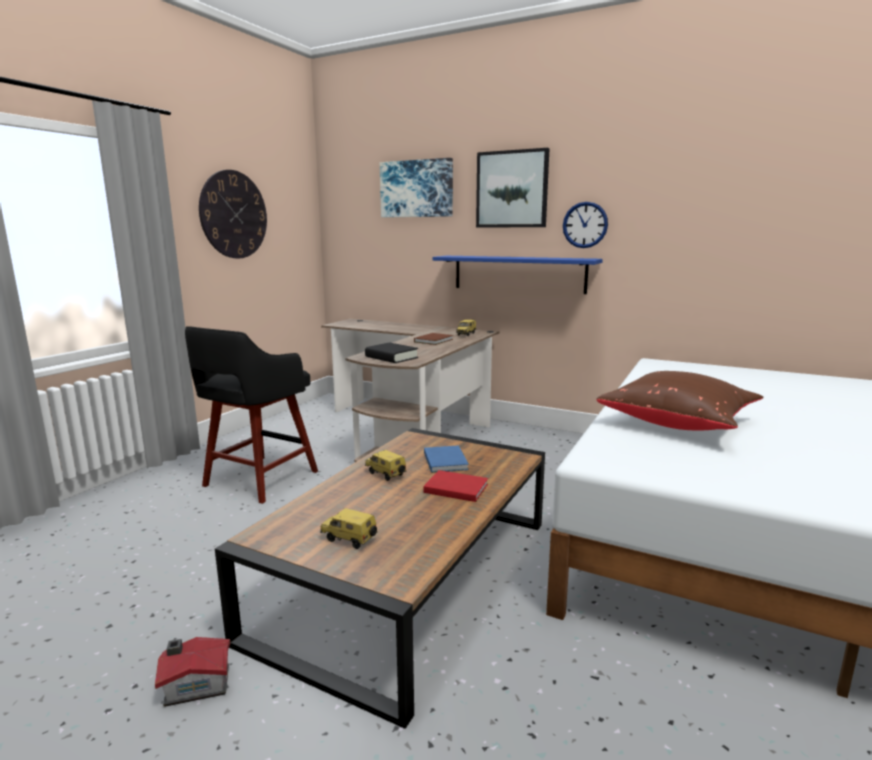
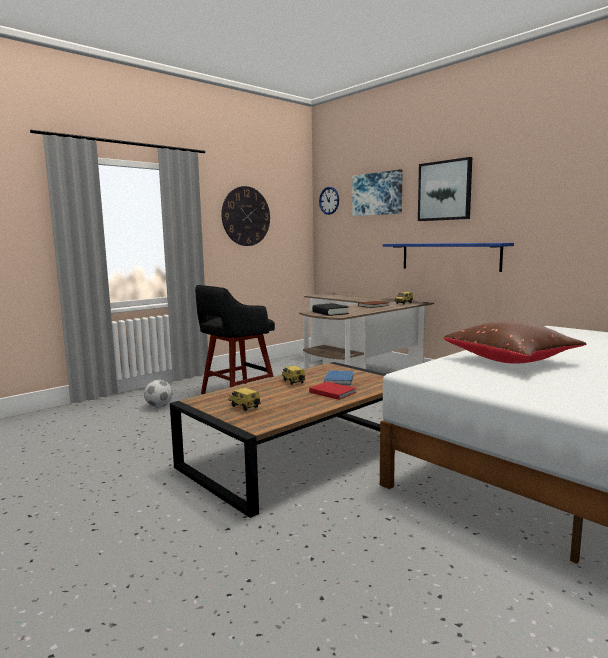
camera: 20 degrees right, 5 degrees down
(143, 520) = (159, 406): none -> football
(196, 684) = (150, 480): toy house -> none
(585, 225) = (500, 216): wall clock -> wall clock (329, 200)

